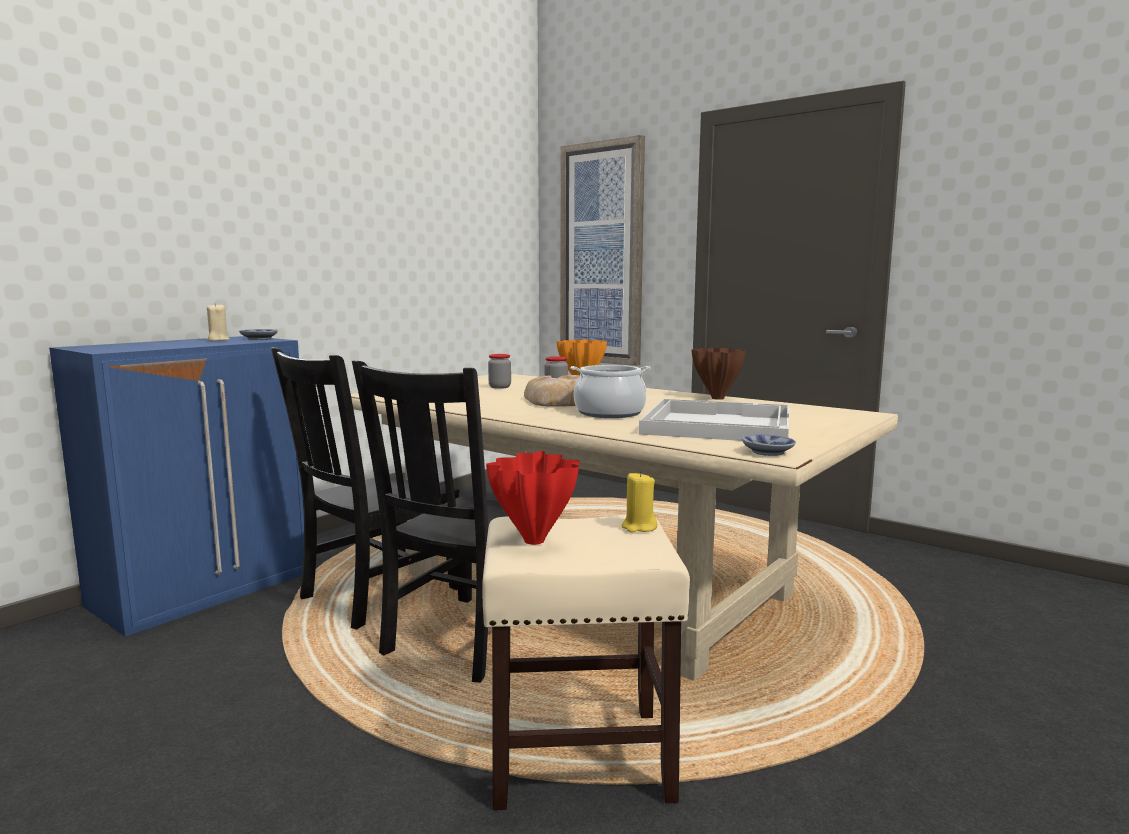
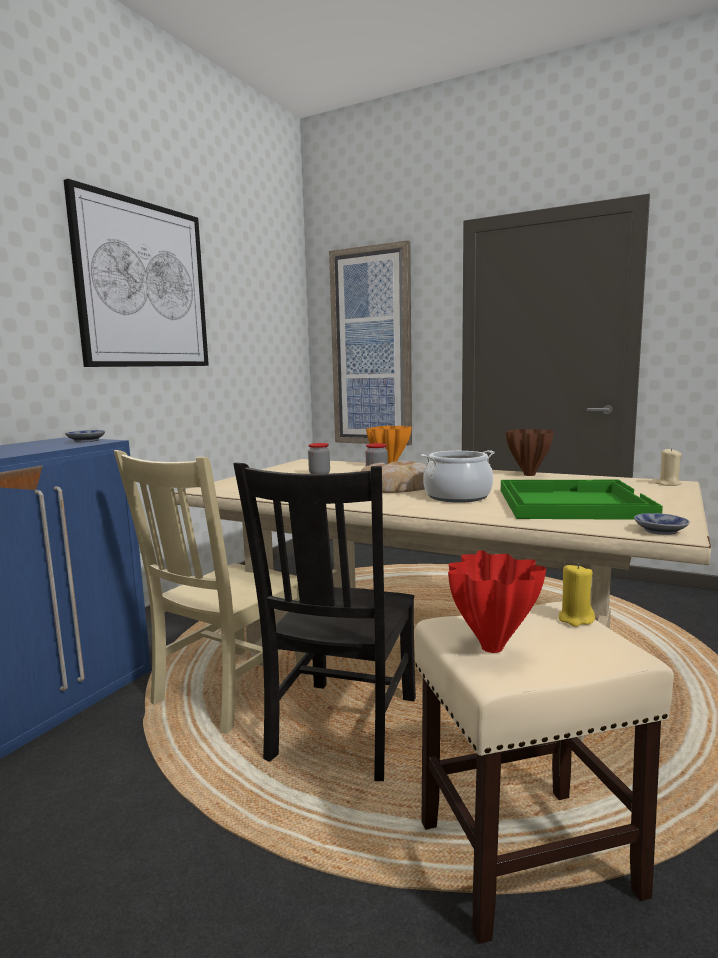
camera: 10 degrees left, 0 degrees up
(218, 340) = (42, 444): beige candle -> beige candle (668, 484)
(339, 186) = (143, 285): none -> picture
(376, 595) = (228, 691): black chair -> beige chair
(716, 424) = (569, 503): white tray -> green tray

